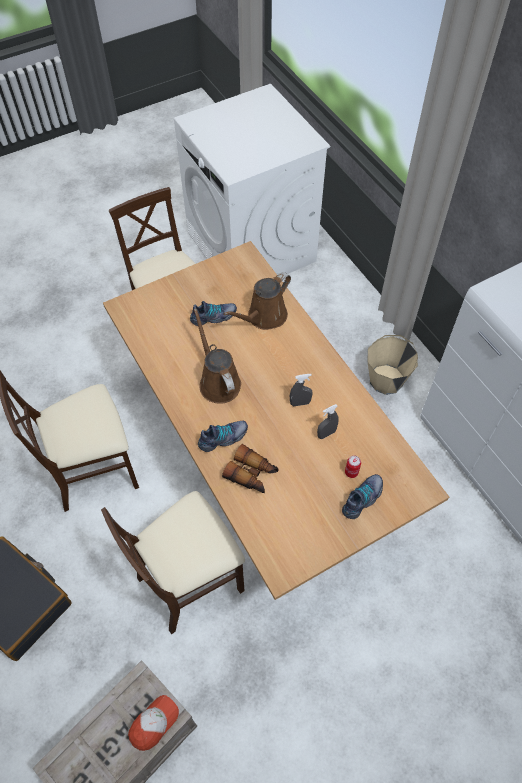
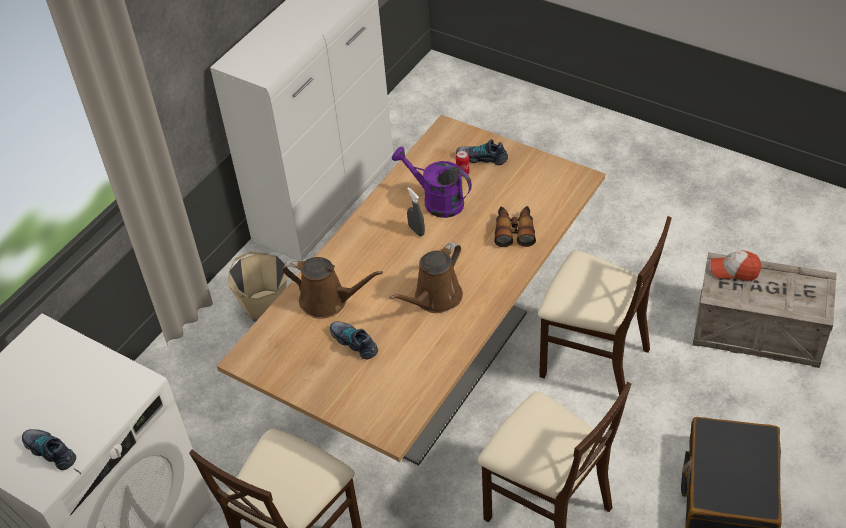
camera: 115 degrees left, 10 degrees down
(223, 438) = (494, 265): shoe -> shoe (51, 451)
(326, 434) = (436, 201): grey spray bottle -> purple watering can

